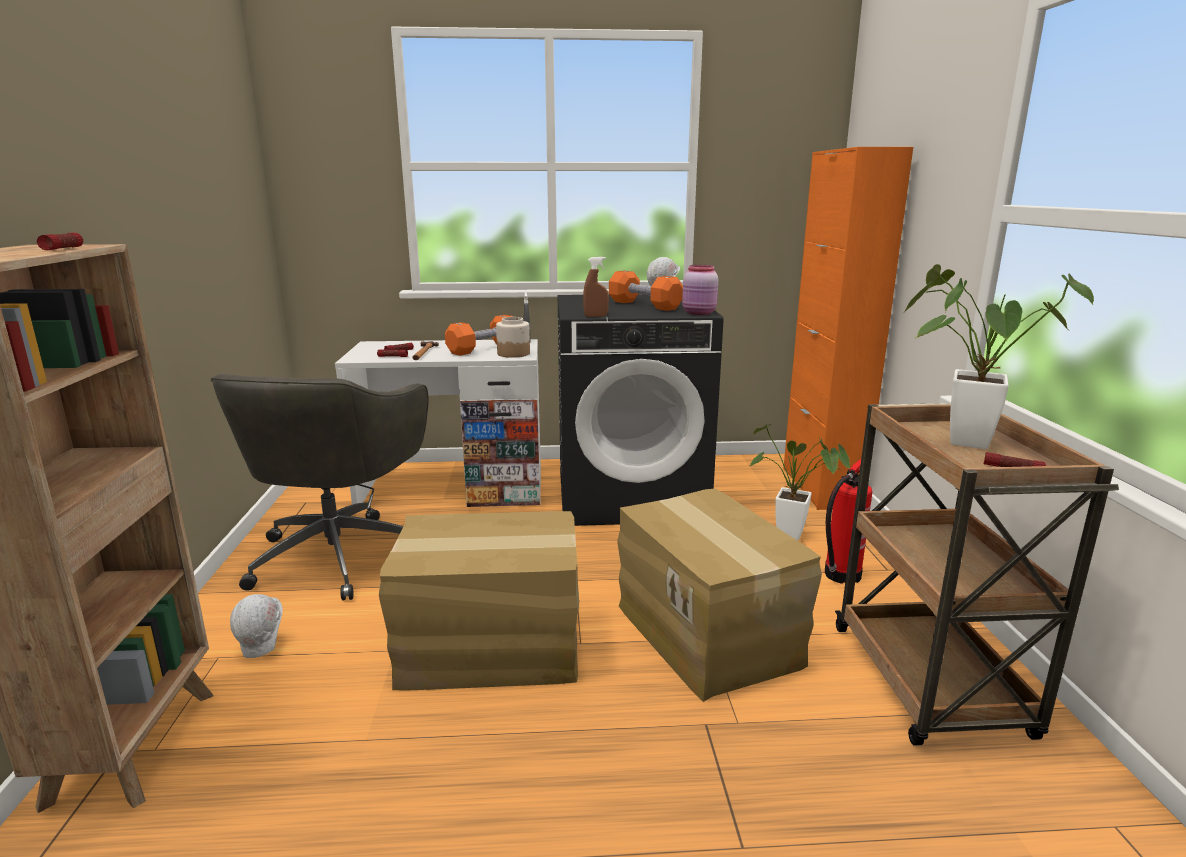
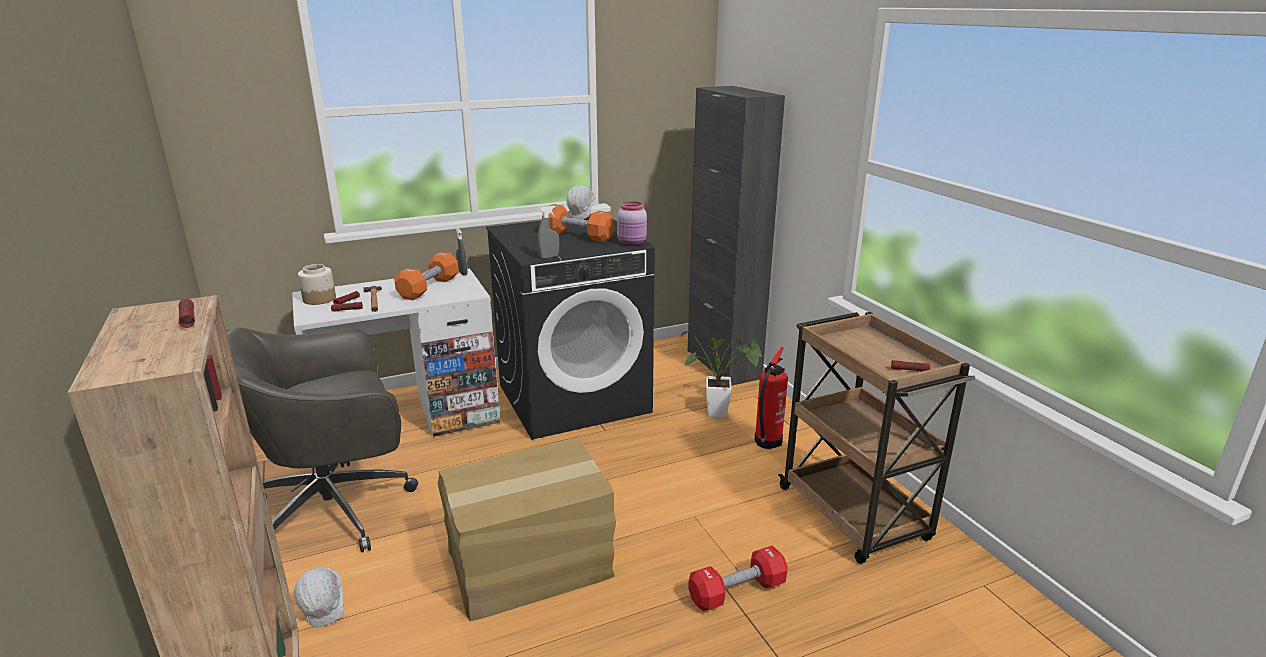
camera: 20 degrees left, 5 degrees up
(339, 554) = (337, 509): grey office chair -> grey office chair turned 75 degrees clockwise
(513, 353) = (463, 291): jar -> jar (319, 299)
(595, 316) = (549, 257): brown spray bottle -> grey spray bottle
(709, 633) = (693, 512): cardboard box -> none
(721, 737) = (737, 591): none -> red dumbbell
(821, 487) = (723, 364): orange cabinet -> black cabinet
(957, 440) = (865, 348): potted plant -> none

